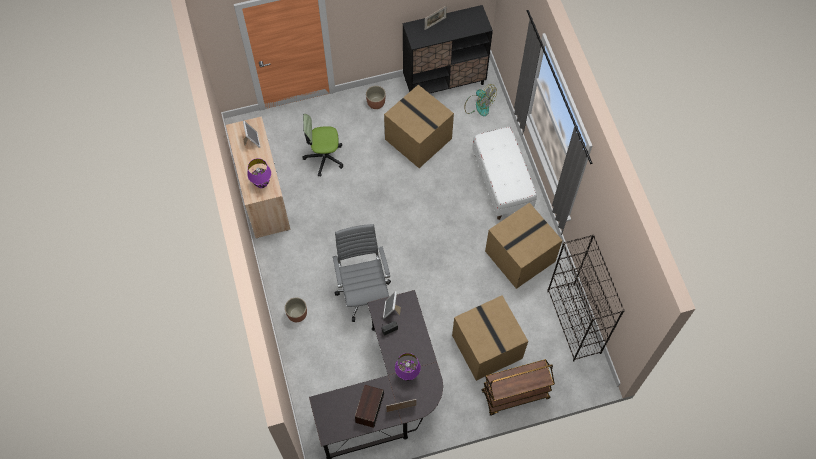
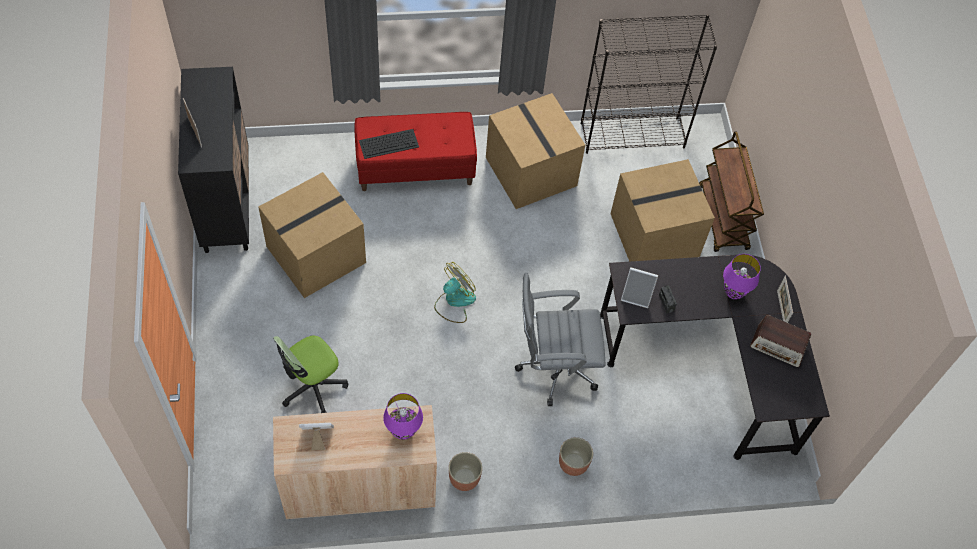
camera: 85 degrees left, 5 degrees down
(324, 157) = (312, 386): office chair -> office chair turned 45 degrees clockwise
(376, 103) = (234, 299): planter -> planter (464, 478)
(479, 105) = (281, 169): fan -> fan (454, 302)
(494, 150) = (389, 143): none -> keyboard
(502, 183) = (415, 168): white bench -> red bench

